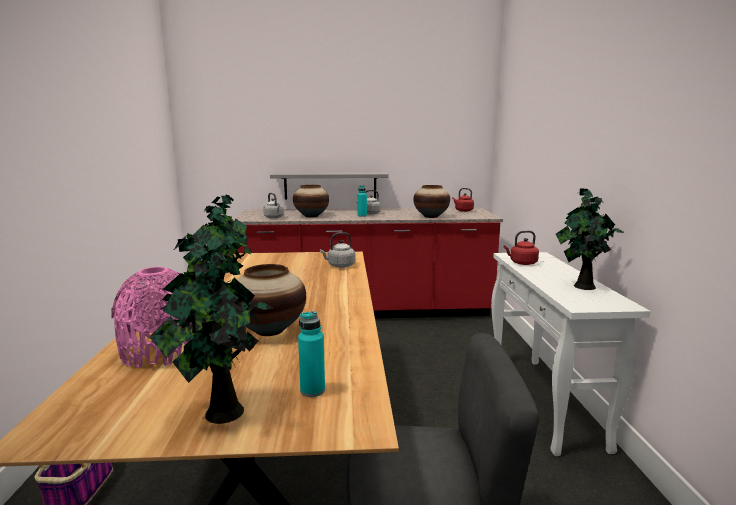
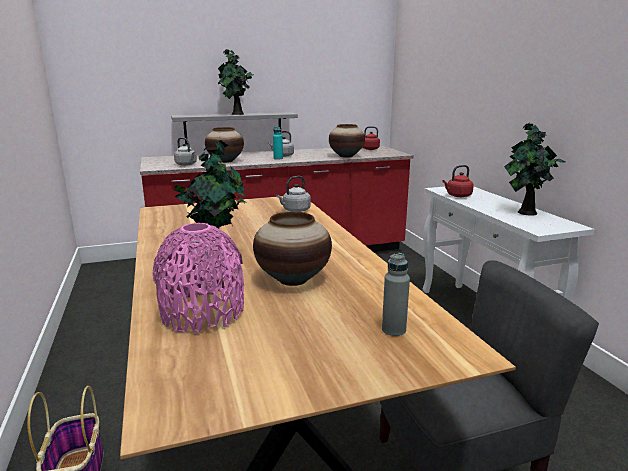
camera: 15 degrees left, 5 degrees up
(220, 413) = (330, 363): potted plant -> potted plant (236, 114)
(312, 390) = (393, 330): turquoise bottle -> grey bottle

